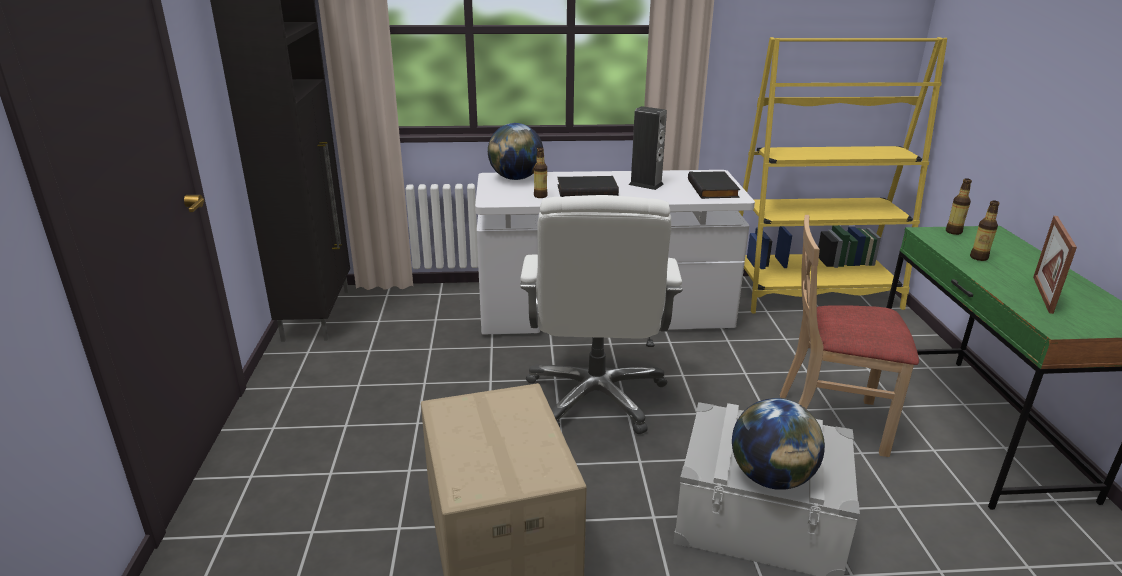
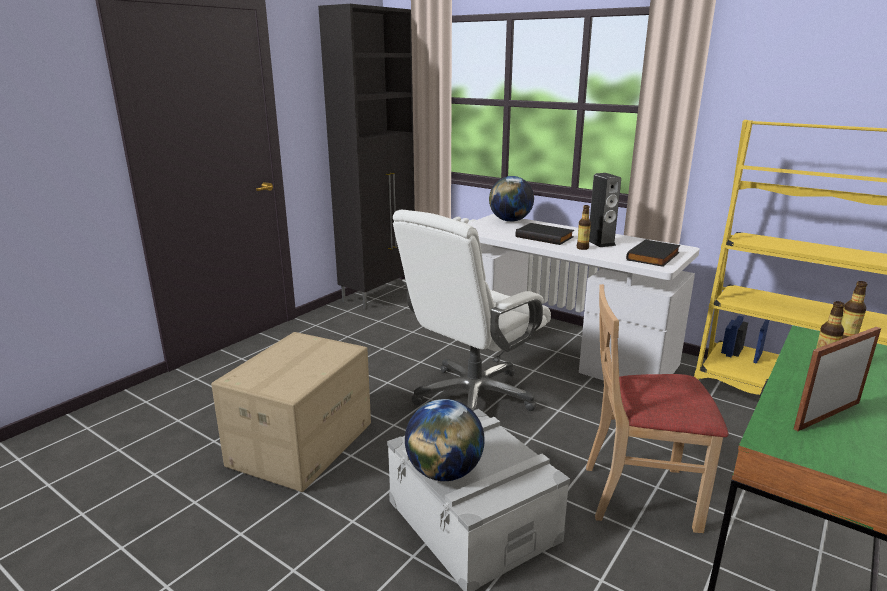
camera: 40 degrees right, 5 degrees down
(540, 196) = (504, 233): bottle -> bottle (582, 248)
(831, 421) = (640, 495): beige chair -> beige chair turned 45 degrees counterclockwise

